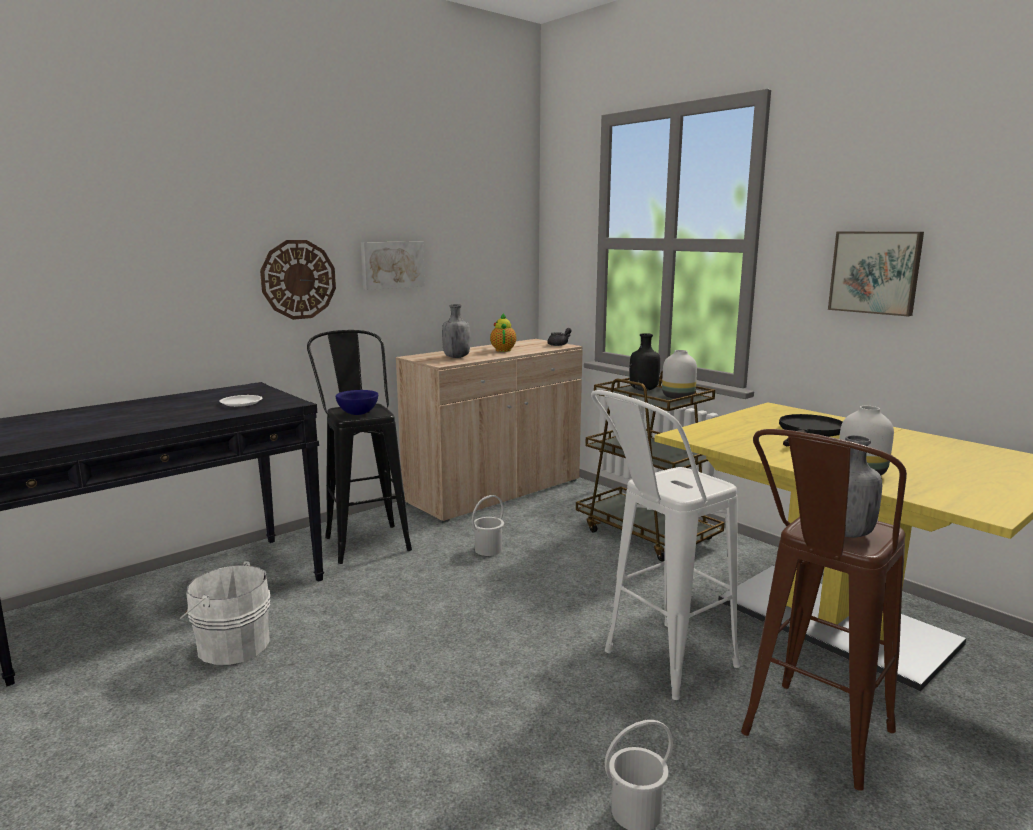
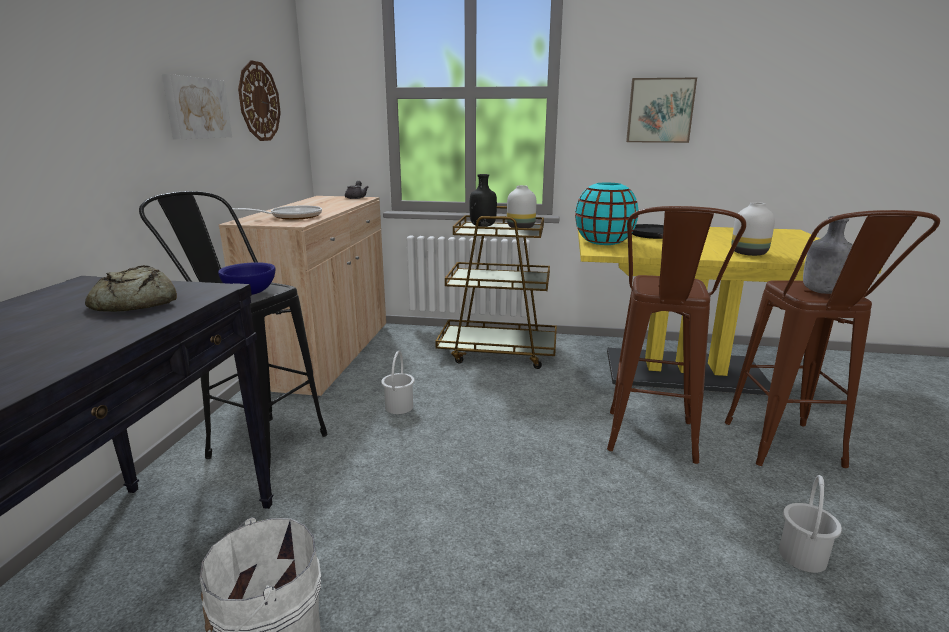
camera: 40 degrees left, 5 degrees up
(241, 403) = (133, 303): white plate -> bread
(298, 279) = (100, 122): wall clock -> wall clock (259, 101)
(456, 357) = (291, 217): grey bottle -> frying pan
(503, 350) = (318, 206): teapot -> none
(656, 666) = (651, 445): white stool -> brown stool
(721, 427) = (603, 242): none -> turquoise vase

